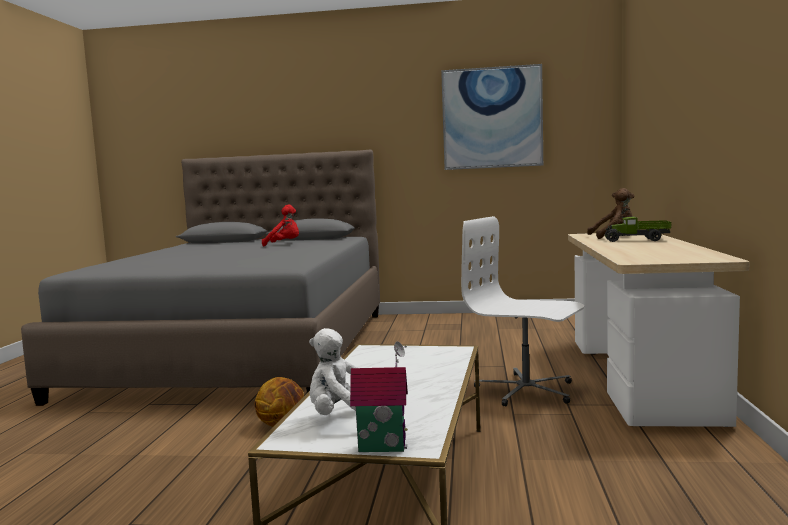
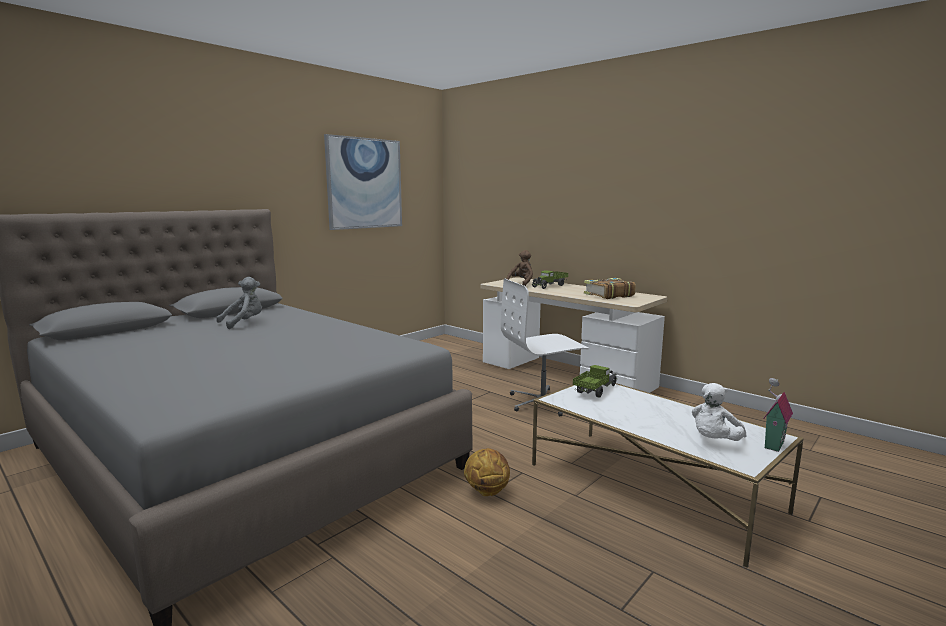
camera: 55 degrees left, 5 degrees up
(284, 244) = (244, 323): red plush toy -> grey plush toy
(427, 354) = (595, 390): none -> toy truck
(657, 252) = (608, 295): none -> book

